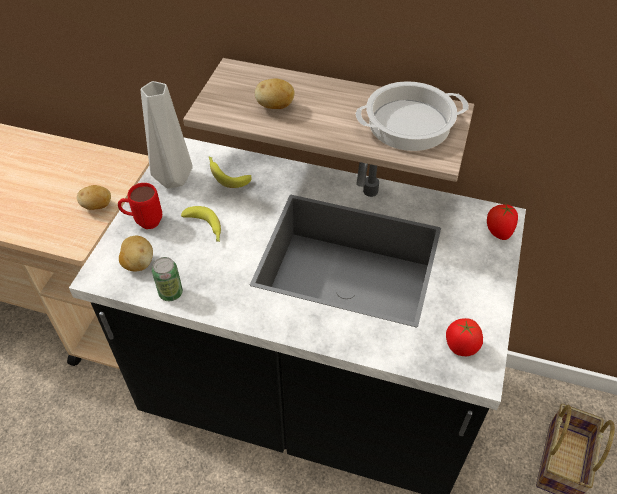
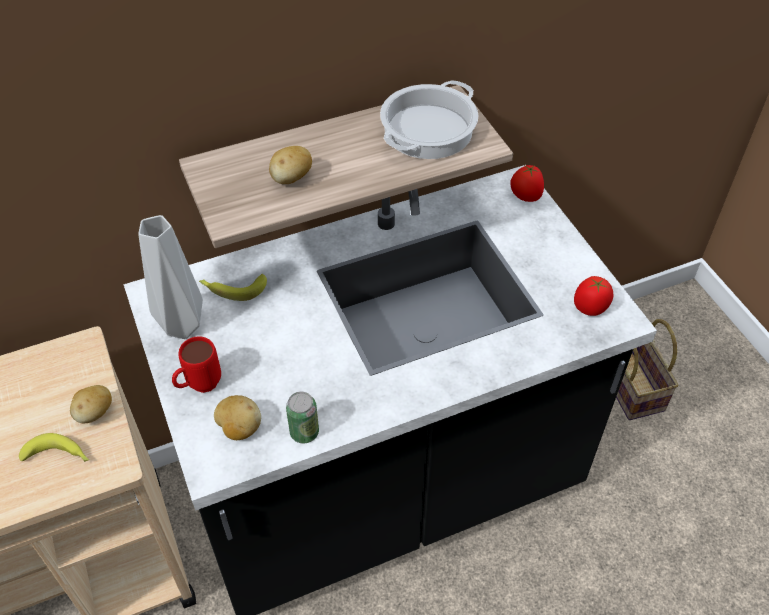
camera: 40 degrees left, 0 degrees up
(205, 228) = (270, 352): banana -> banana (59, 456)

